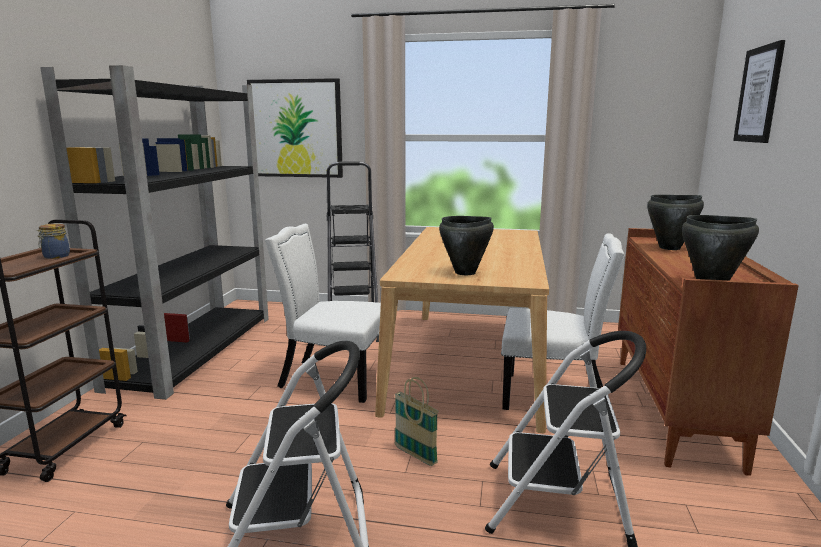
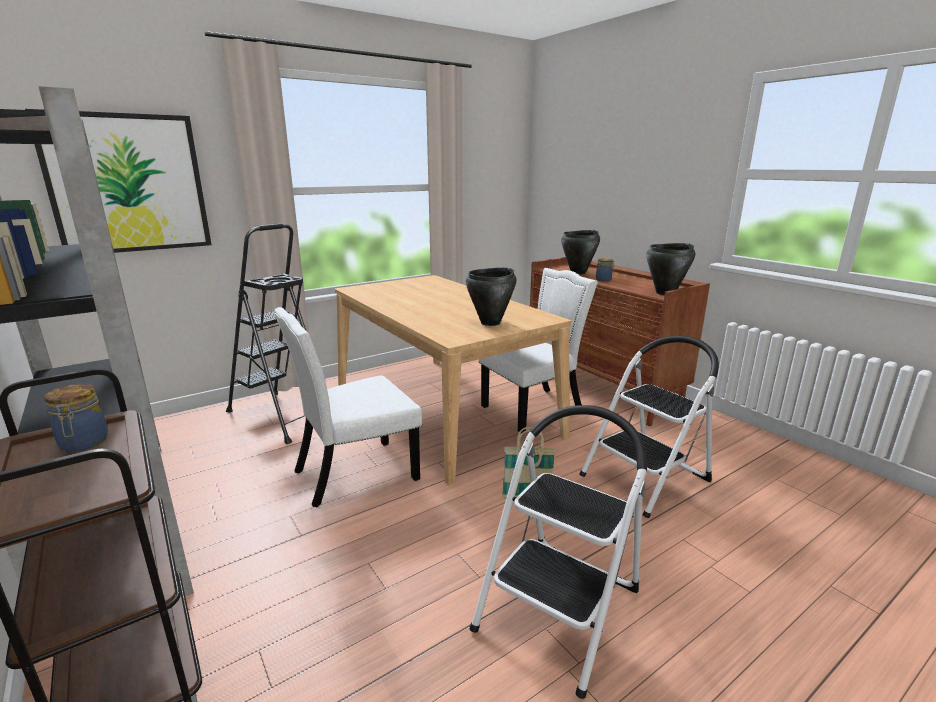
camera: 45 degrees left, 5 degrees up
(675, 259) = (604, 280): none -> jar
(759, 94) = (600, 152): picture -> none

